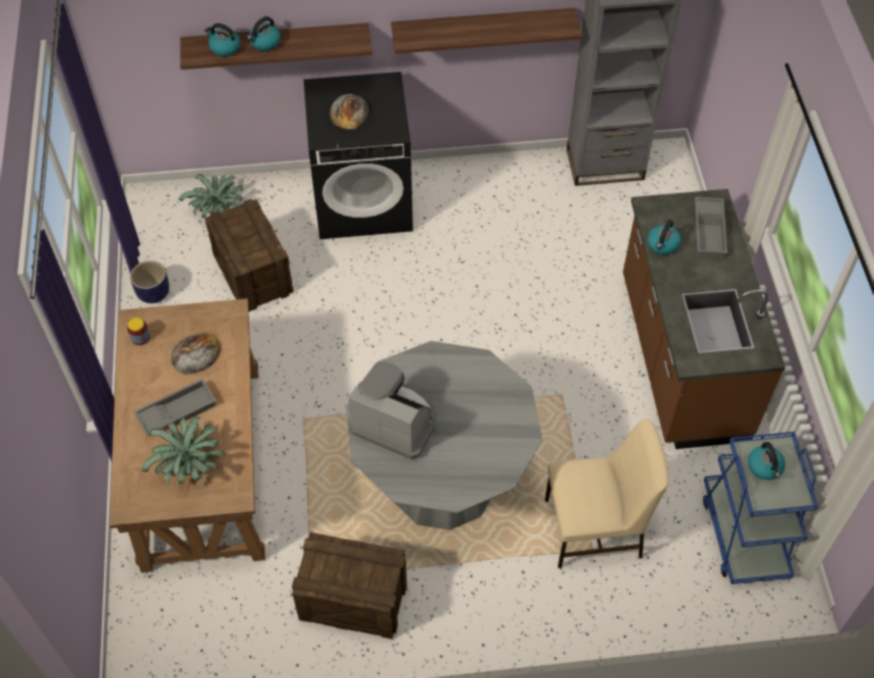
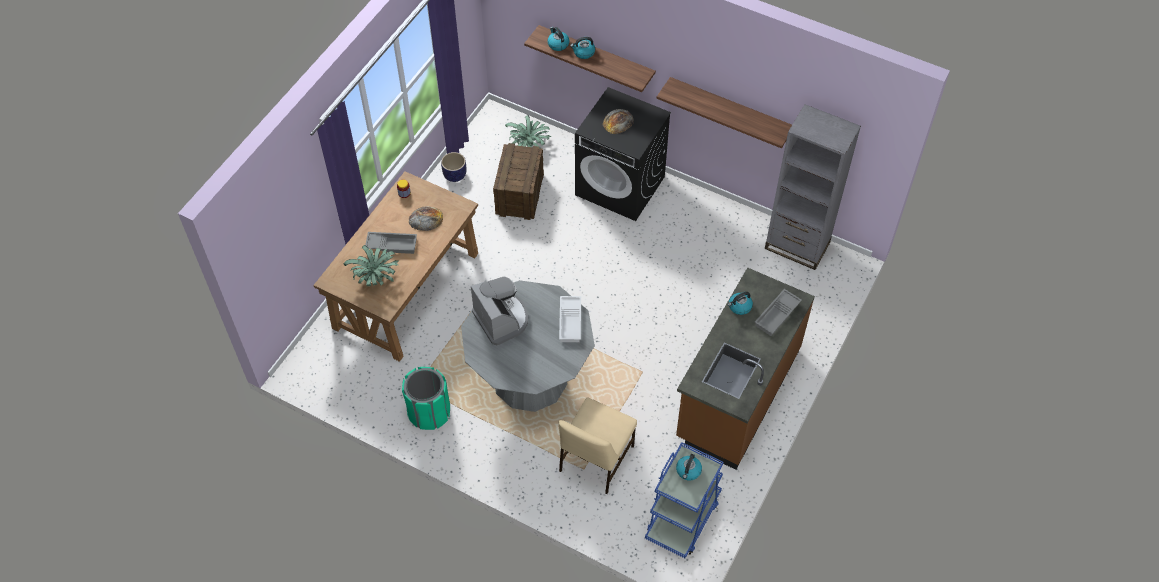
camera: 35 degrees right, 0 degrees up
(353, 599) = (429, 412): crate -> green trash can
(480, 375) = (571, 321): none -> white tray
(595, 529) = (595, 459): beige chair -> beige chair turned 90 degrees clockwise

